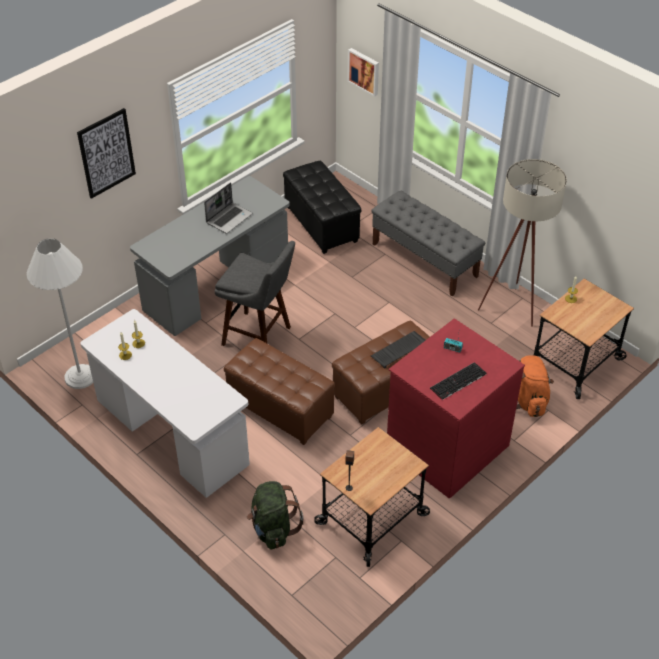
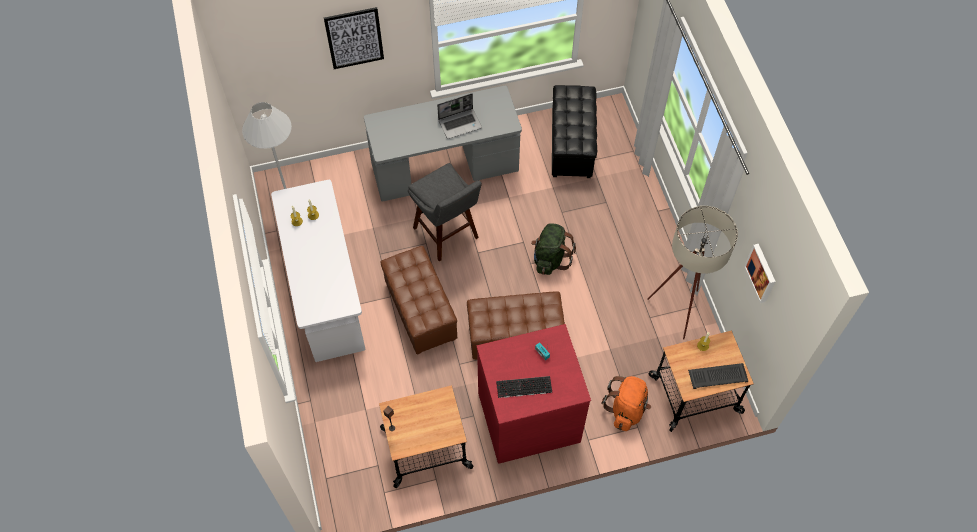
camera: 30 degrees right, 15 degrees up
(273, 528) = (348, 415): green backpack -> green backpack (550, 258)
(364, 71) = (651, 30): picture -> picture (762, 273)
(399, 349) = (527, 316): keyboard -> keyboard (718, 375)
(425, 260) = (636, 225): grey bench -> none

